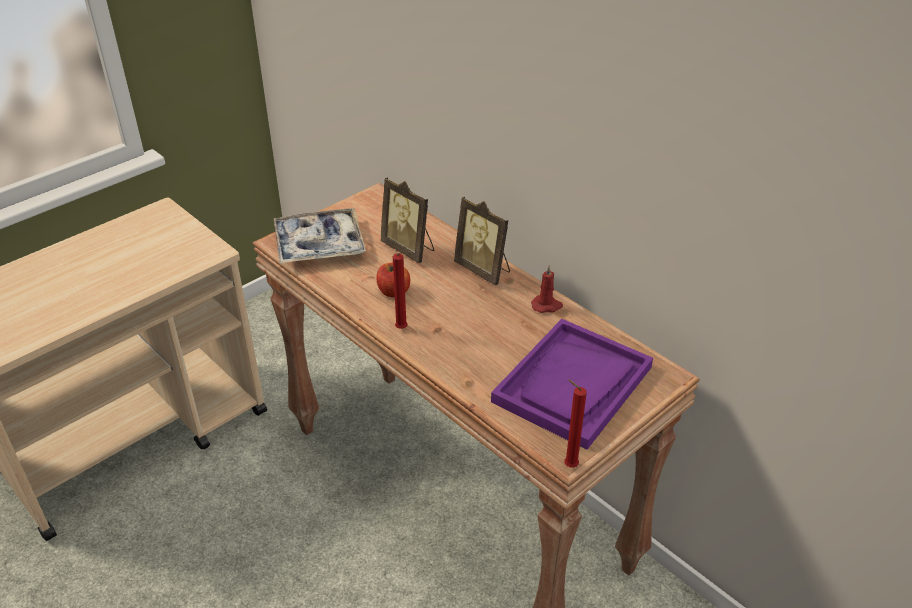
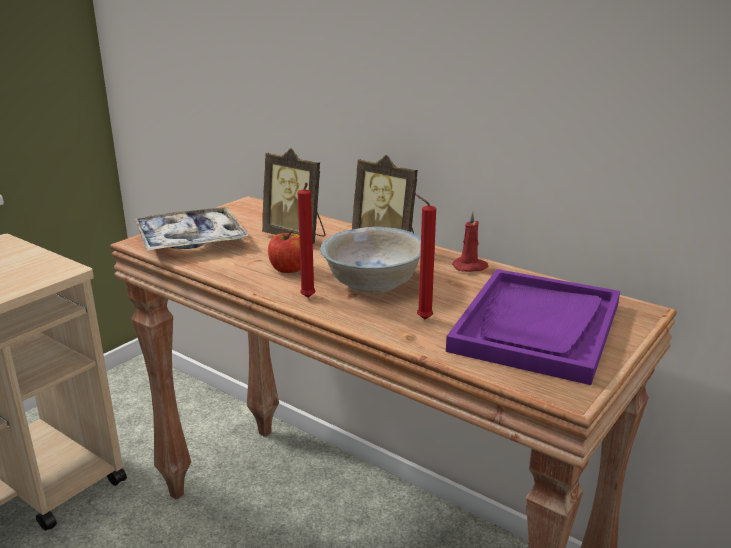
camera: 10 degrees left, 15 degrees down
(459, 316) = (373, 282): none -> white bowl
(568, 465) = (577, 403): red candle -> red candle (422, 319)

